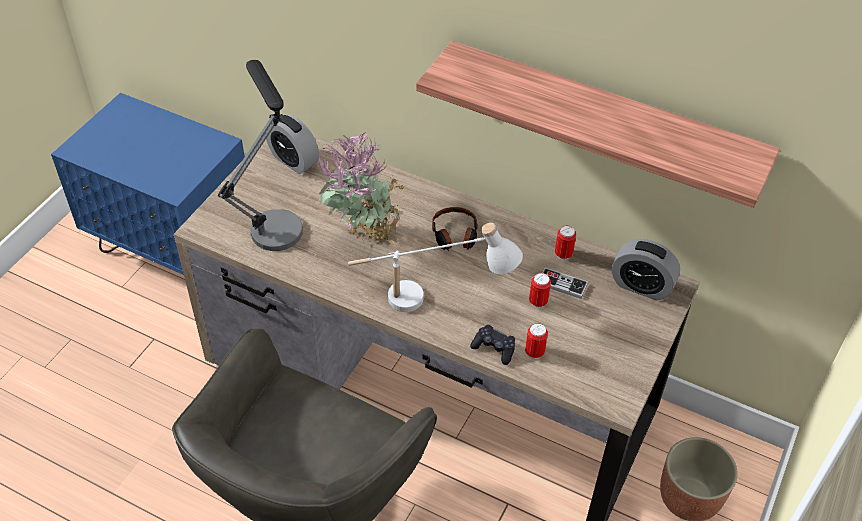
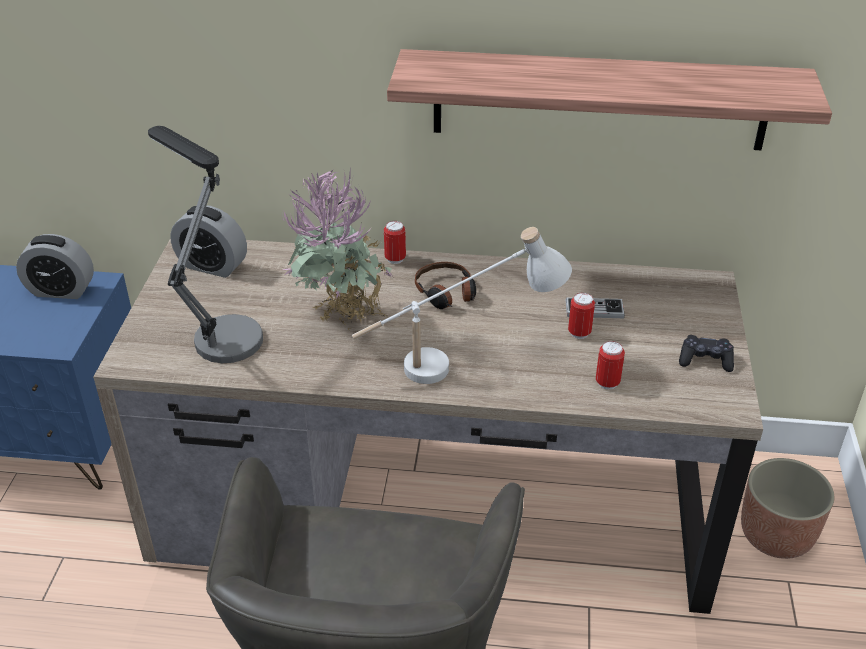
camera: 20 degrees left, 10 degrees down
(494, 348) = (560, 391): black game controller -> black game controller (705, 360)
(563, 254) = (577, 282): can -> can (395, 259)
(641, 286) = (678, 290): alarm clock -> alarm clock (61, 290)

